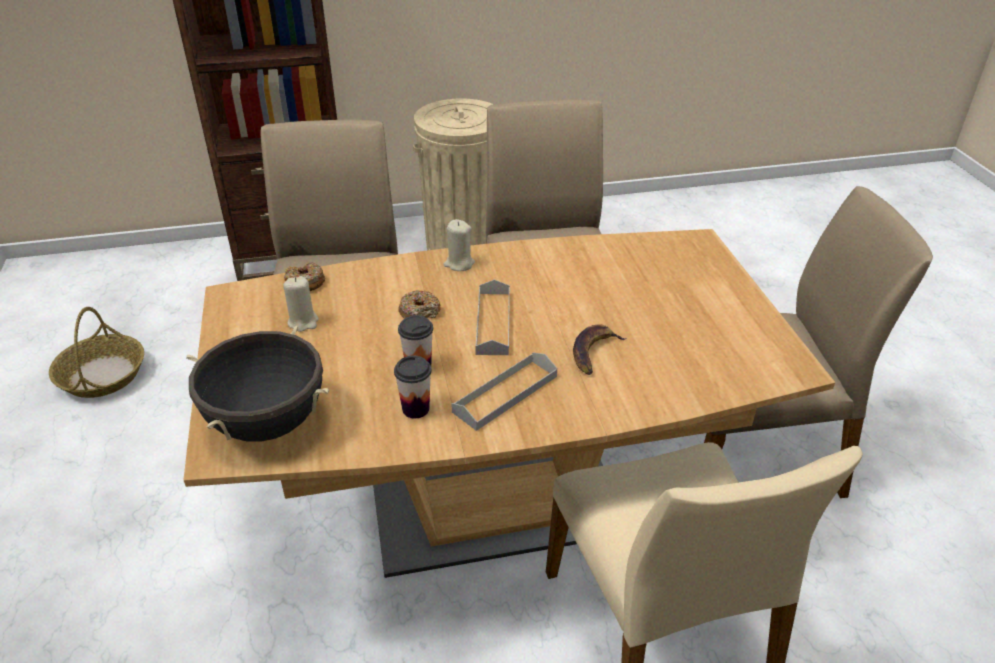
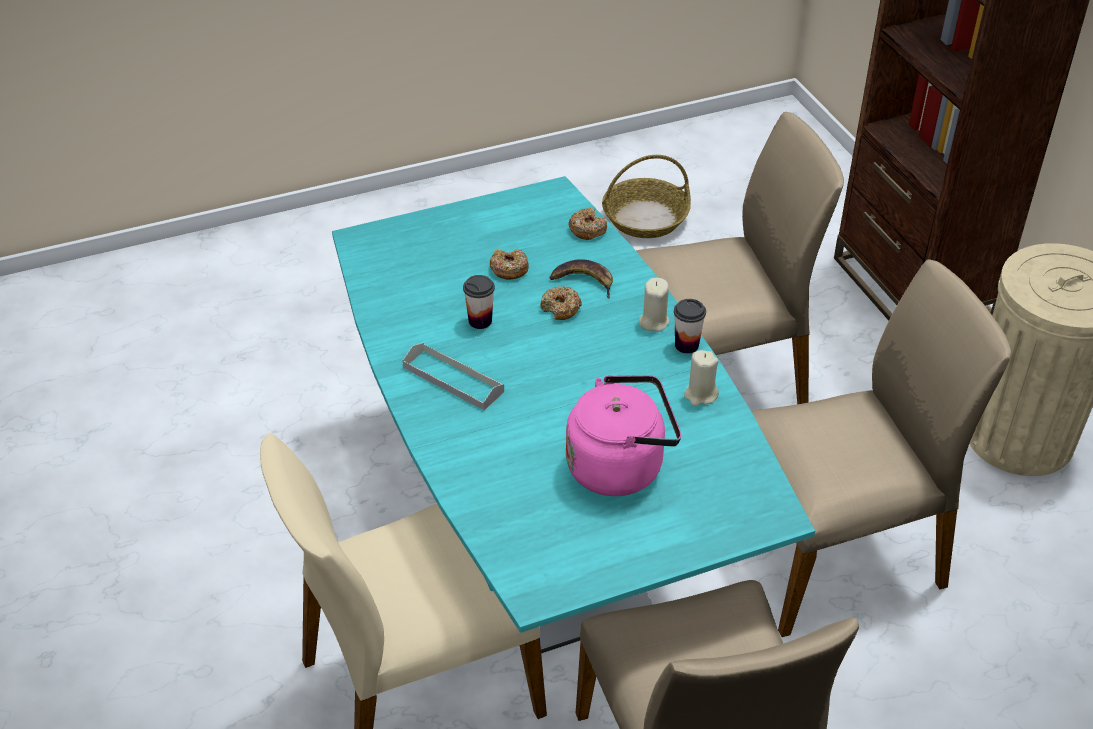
camera: 80 degrees right, 5 degrees up
(267, 423) = (394, 254): black cooking pot -> none
(303, 322) = (527, 242): beige candle -> beige candle (700, 395)
(342, 338) = (509, 269): none -> donut
(415, 409) = (424, 329): cup -> cup (686, 345)
(493, 322) = (557, 359): grey tray -> none
(497, 509) = (546, 540): brown dining table -> turquoise dining table
(594, 352) = (527, 433): banana -> banana (584, 281)
(641, 304) = (620, 466): none -> pink kettle

